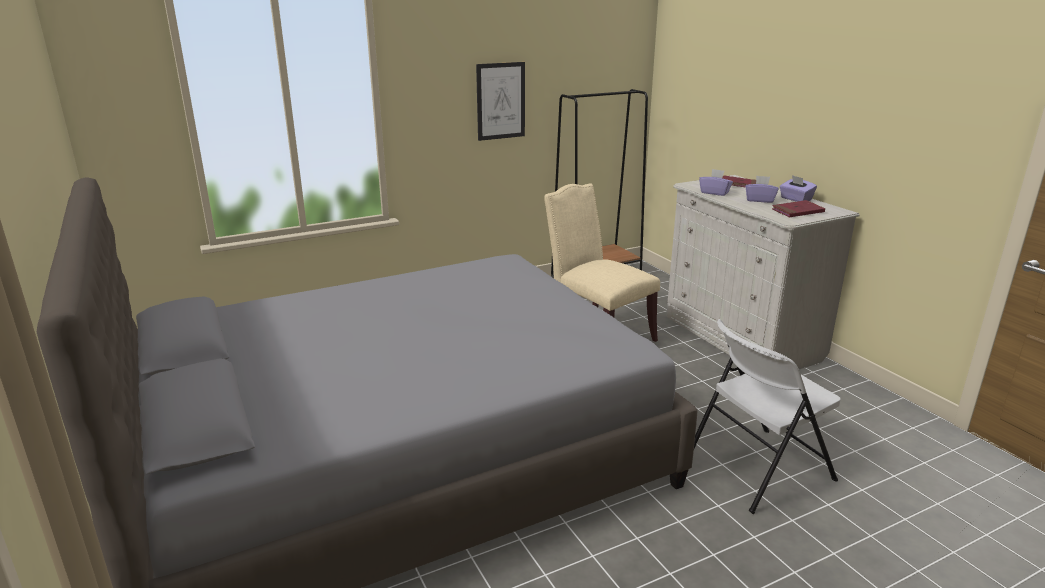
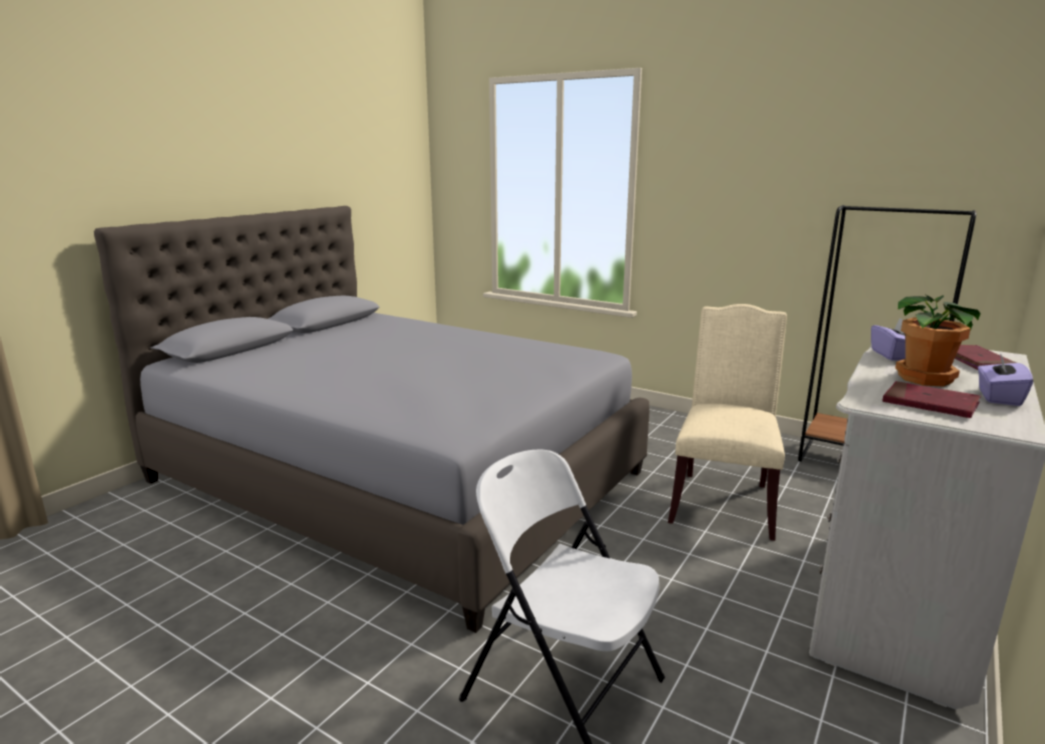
camera: 60 degrees right, 5 degrees down
(500, 101) = (770, 207): picture -> none
(759, 200) = (927, 379): purple tissue box -> potted plant

